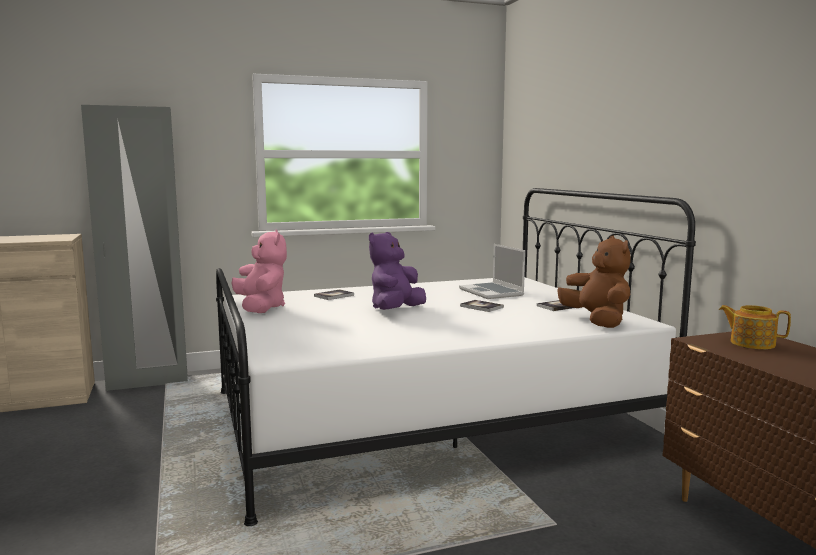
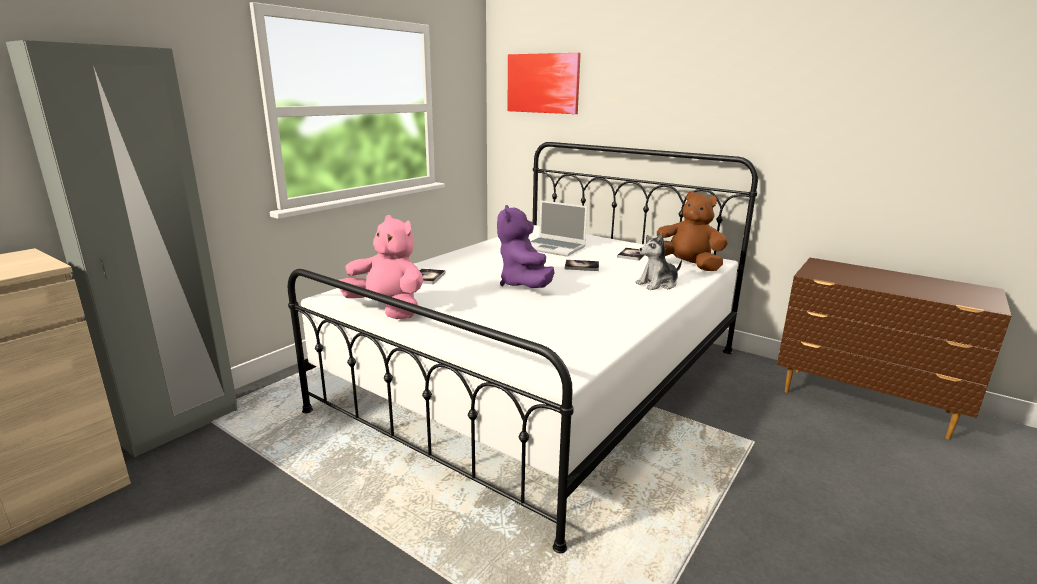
camera: 35 degrees left, 10 degrees up
(521, 328) = (658, 284): none -> plush toy
(537, 129) = (543, 83): none -> picture
(751, 343) = (838, 271): teapot -> none

